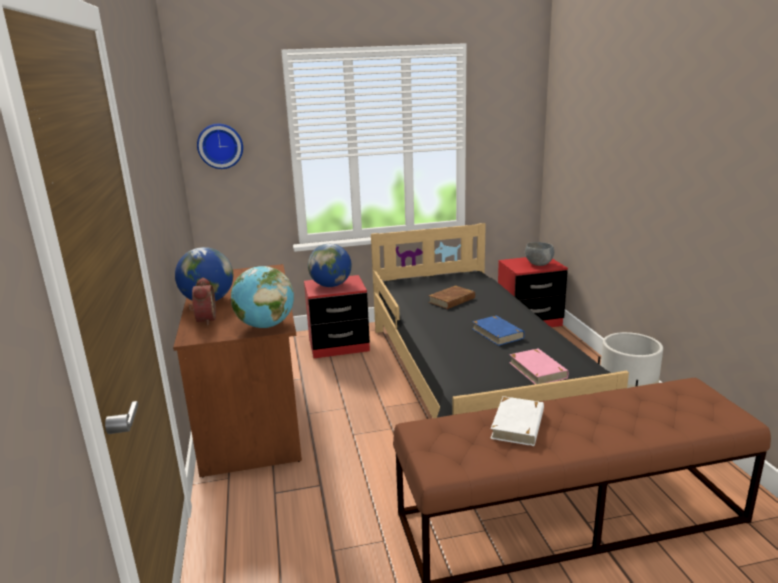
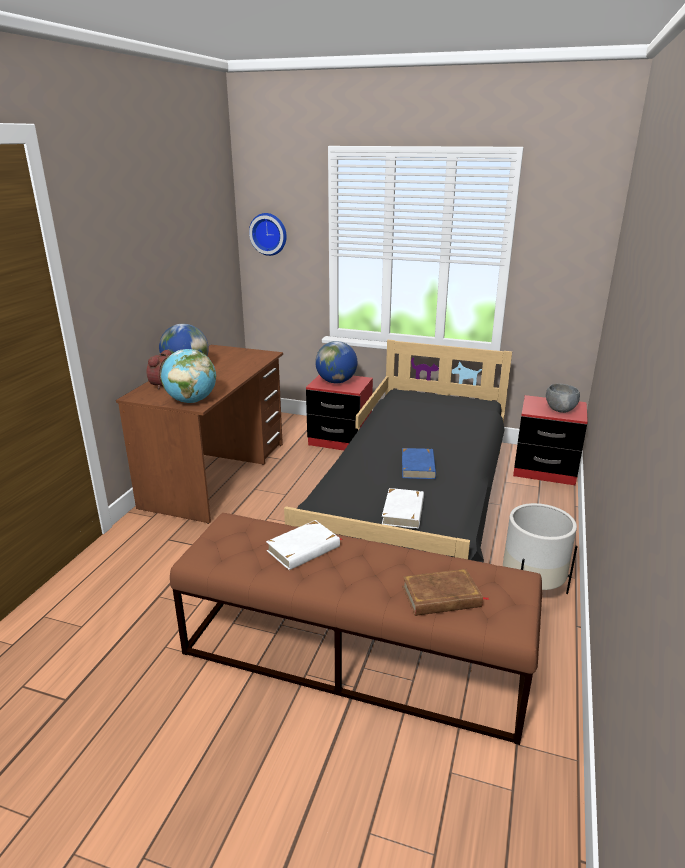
camera: 30 degrees right, 5 degrees up
(452, 300) = (423, 423): brown book -> brown book (441, 597)
(537, 370) = (403, 511): pink book -> white book

